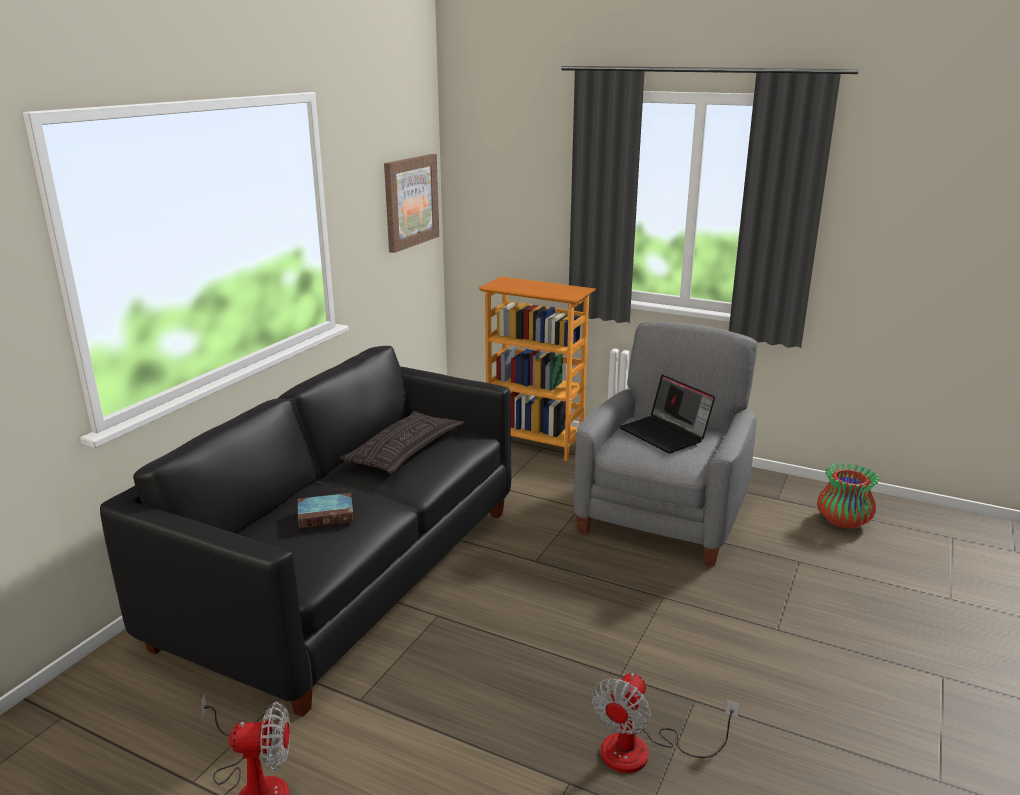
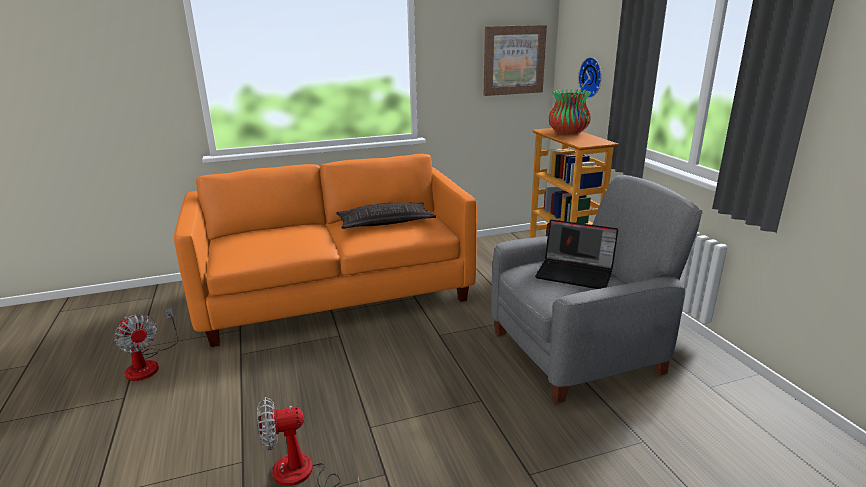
camera: 45 degrees right, 0 degrees up
(327, 515) = (283, 237): book -> none
(348, 574) = (337, 293): black sofa -> orange sofa
(518, 215) = (592, 77): none -> wall clock
(665, 434) = (576, 273): laptop -> laptop turned 75 degrees counterclockwise
(843, 521) = (754, 437): vase -> vase (568, 133)

